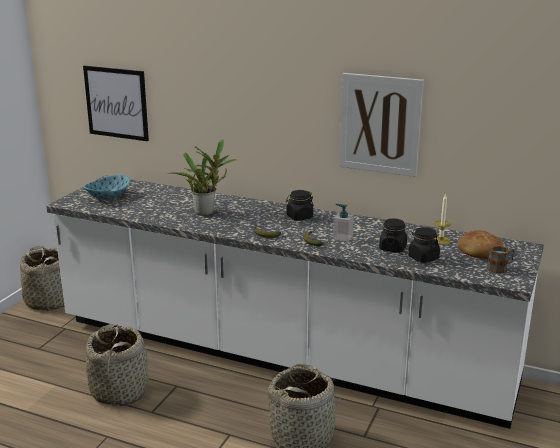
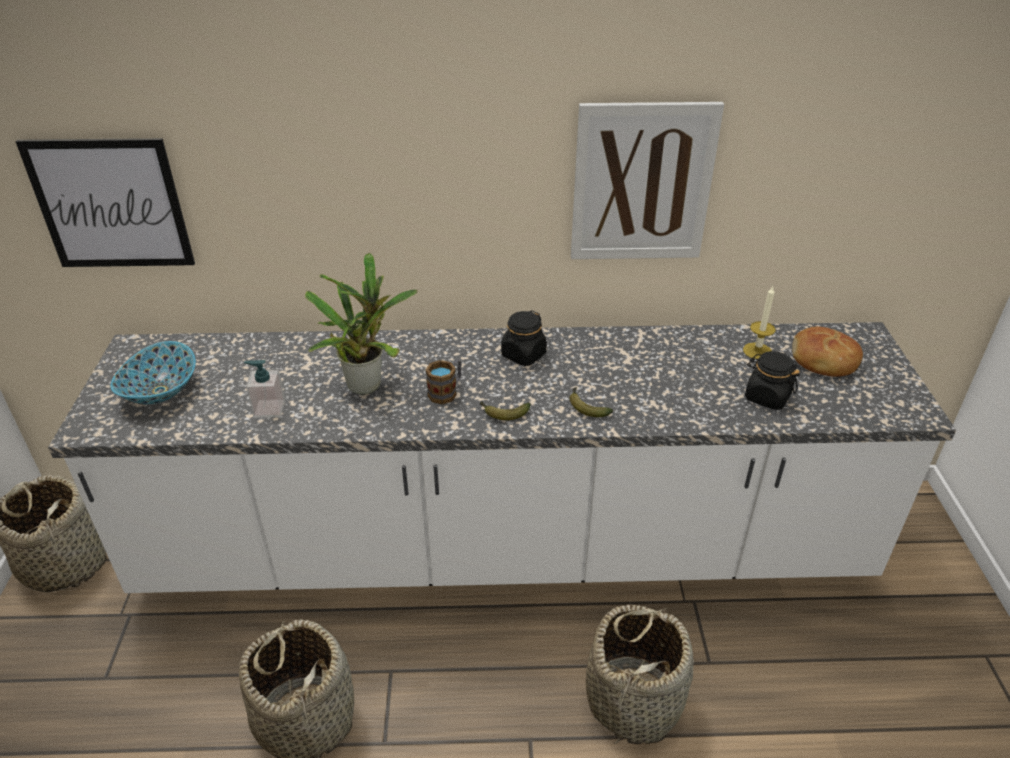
camera: 25 degrees left, 15 degrees up
(342, 237) = (622, 384): soap dispenser -> soap dispenser (269, 409)
(392, 248) = (710, 388): black jar -> none
(500, 268) = (878, 388): mug -> mug (446, 391)

